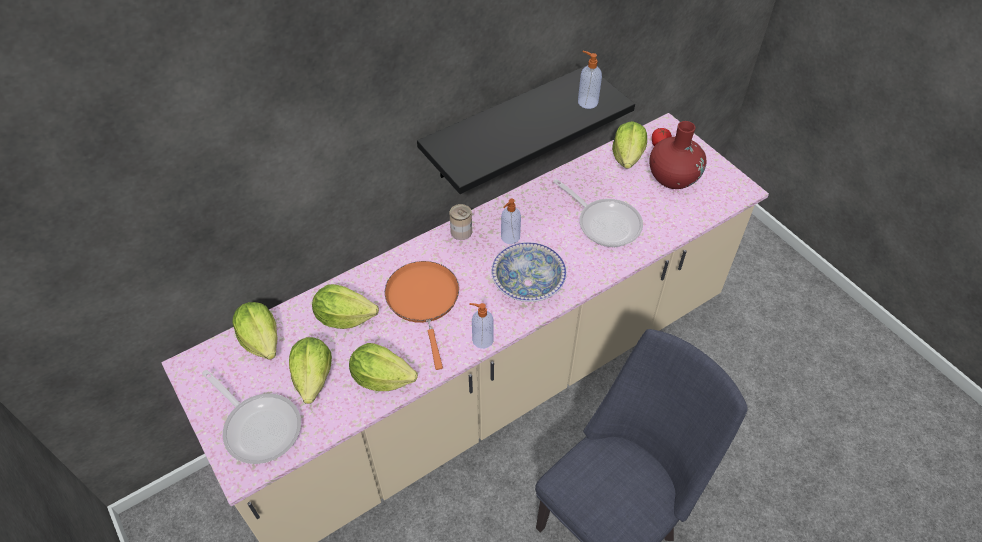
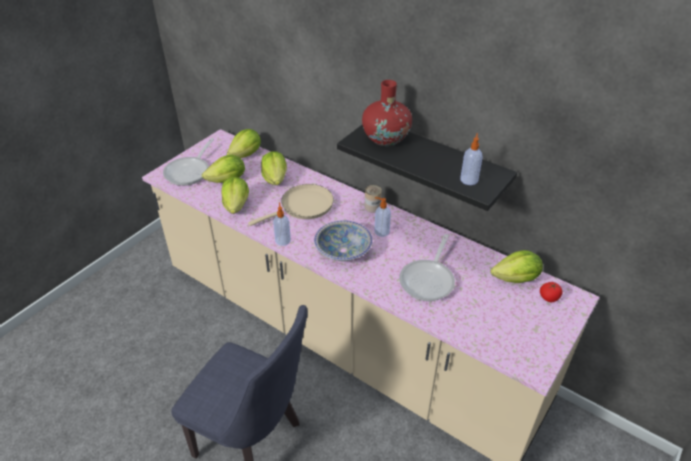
camera: 70 degrees right, 10 degrees down
(424, 300) = (303, 206): orange frying pan -> beige frying pan
(673, 178) = (512, 314): red vase -> red vase (386, 138)

